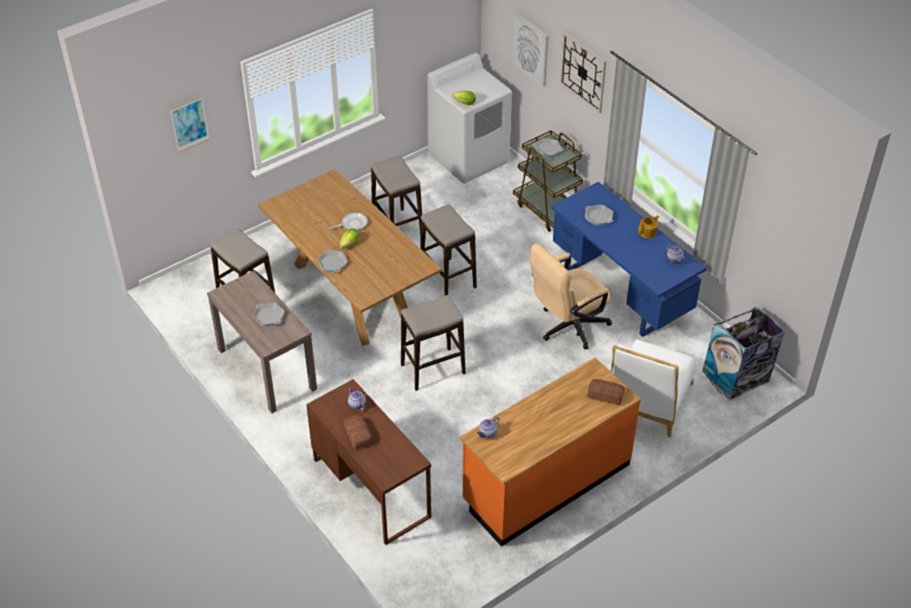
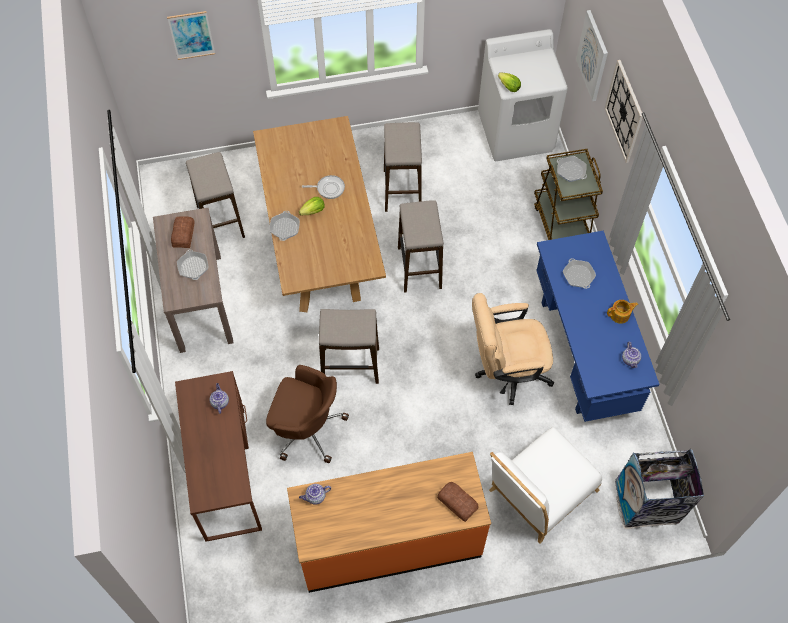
camera: 25 degrees right, 15 degrees up
(357, 435) = (202, 437): bread -> bread (182, 235)
(423, 428) = (306, 428): none -> brown office chair

